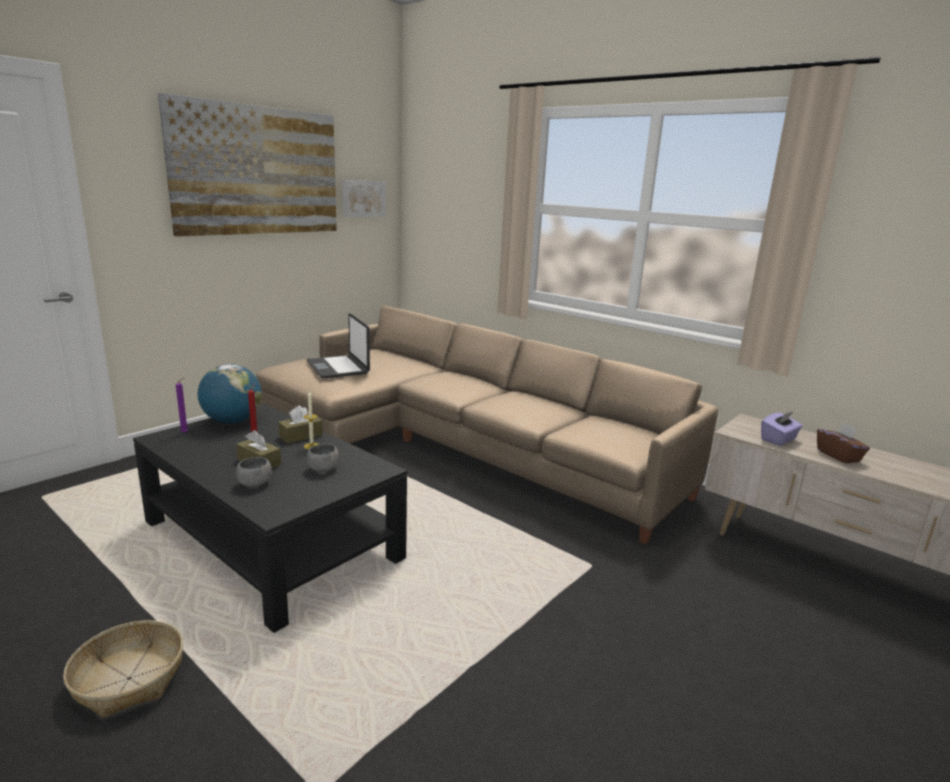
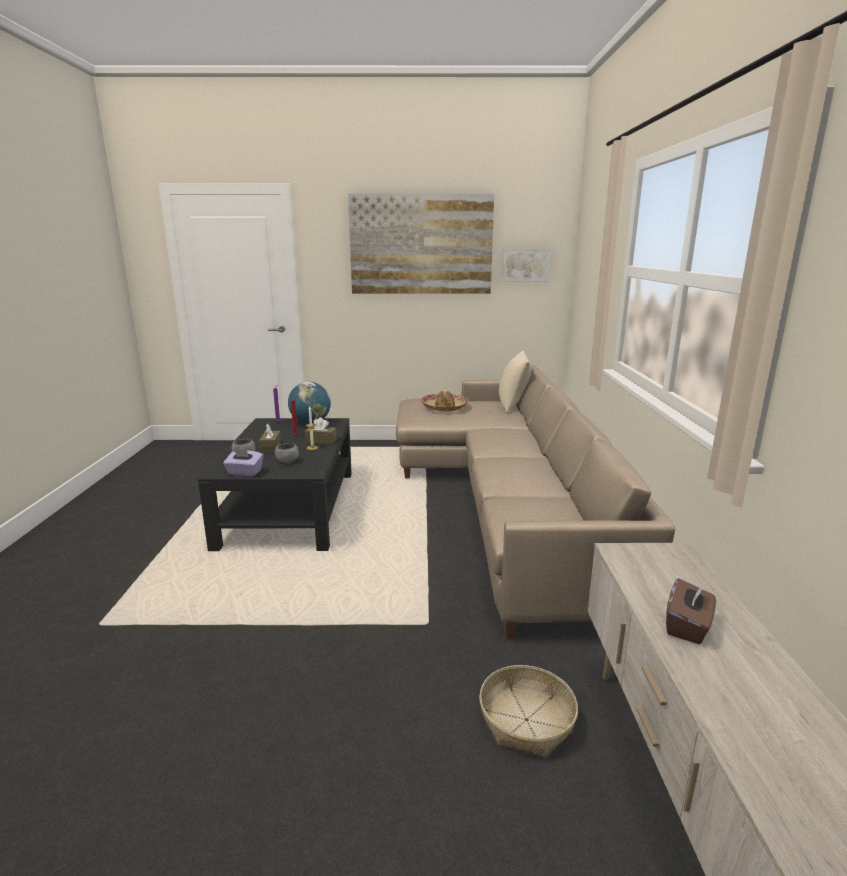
camera: 50 degrees right, 0 degrees up
(129, 678) = (141, 538): basket -> basket (526, 719)
(338, 368) = (444, 407): laptop -> hat
(390, 352) = (513, 406): none -> beige pillow
(778, 440) = (653, 579): purple tissue box -> purple tissue box (244, 473)

